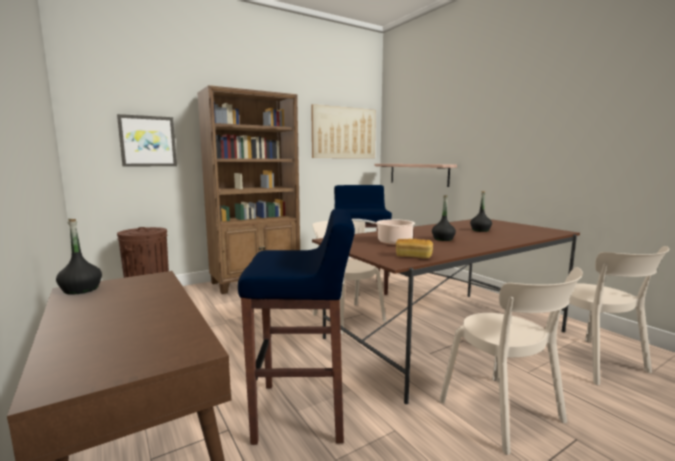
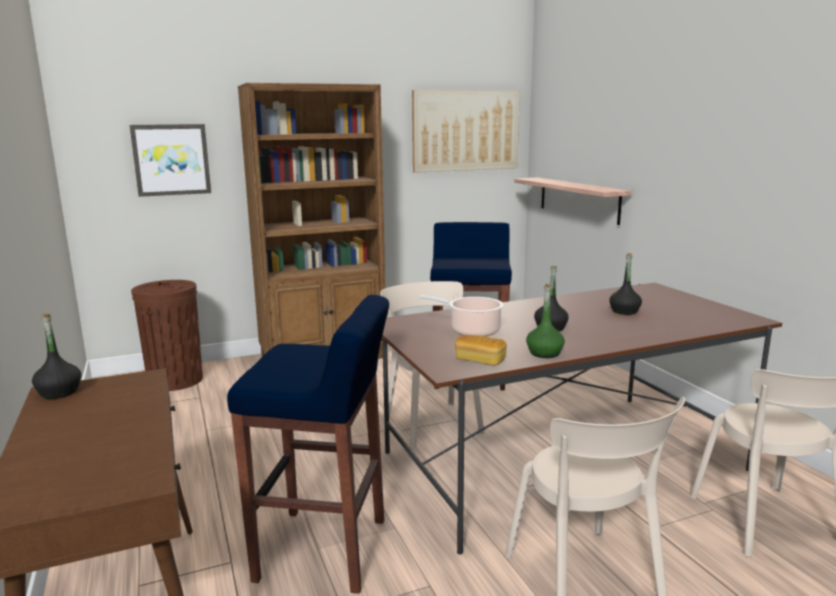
camera: 10 degrees right, 5 degrees up
(453, 251) = (544, 353): none -> green bottle

